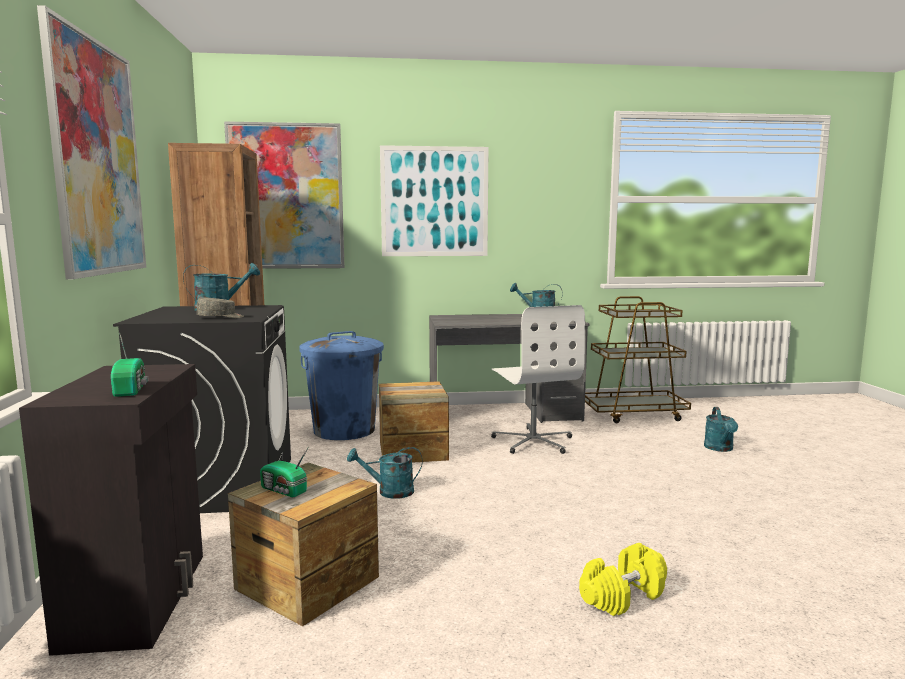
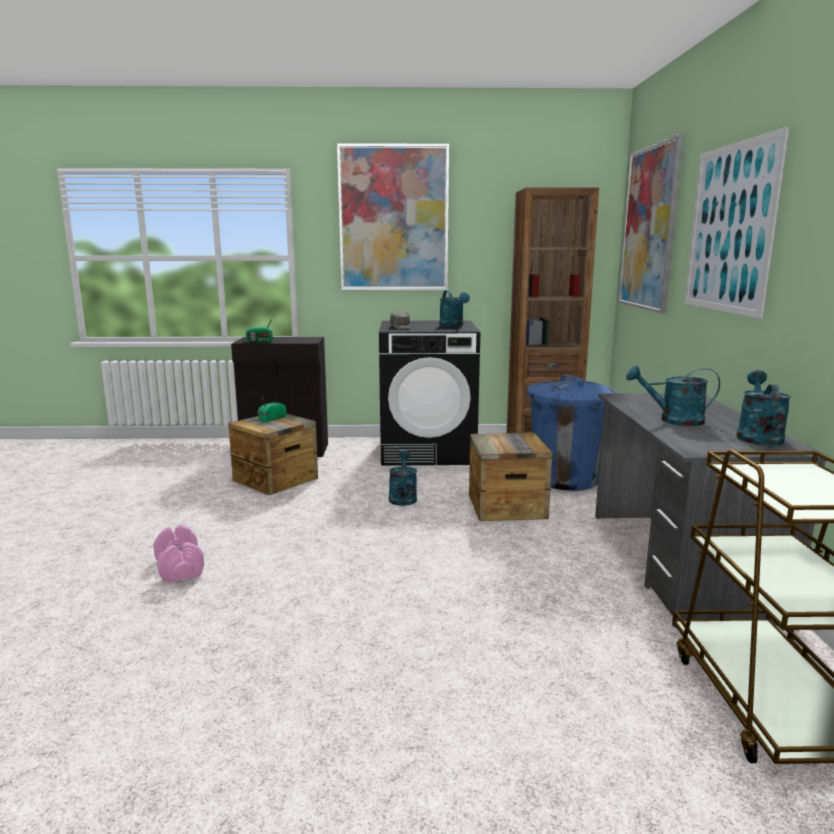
camera: 95 degrees right, 5 degrees up
(533, 441) = (552, 572): white office chair -> none
(623, 596) = (179, 568): yellow dumbbell -> pink dumbbell
(720, 449) = (551, 763): turquoise watering can -> turquoise watering can (673, 420)

